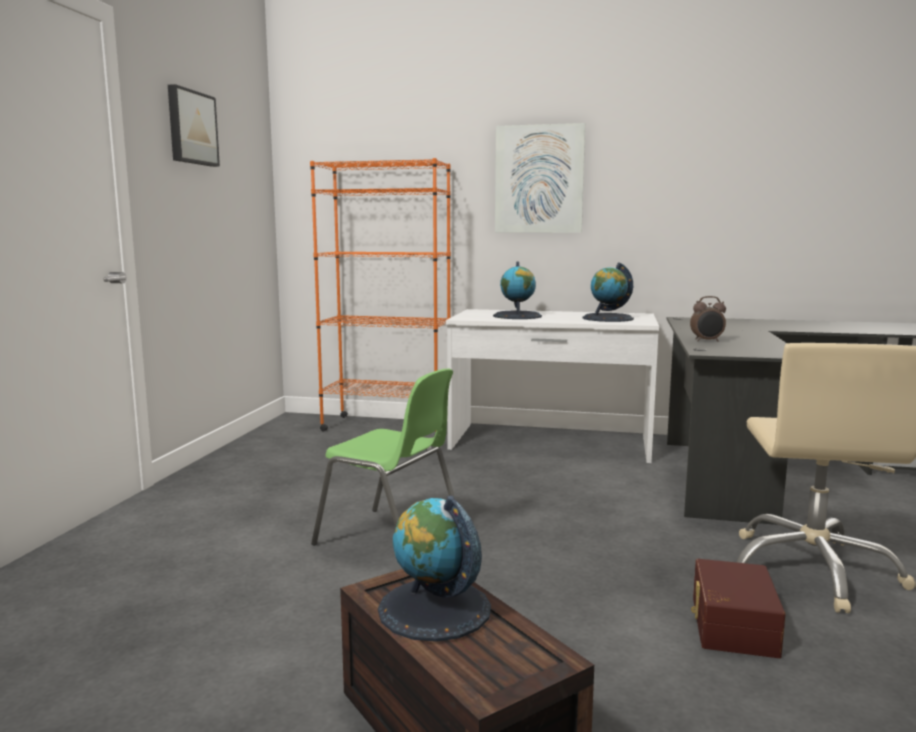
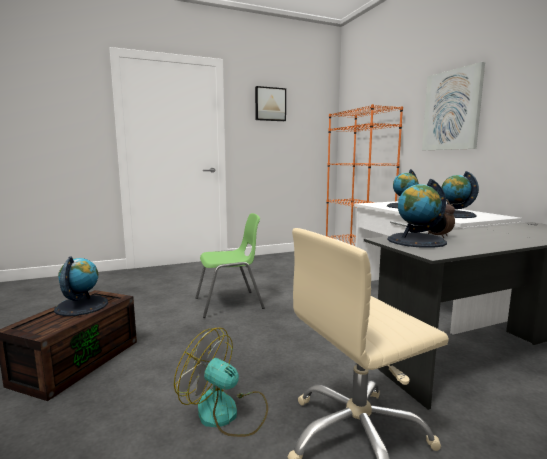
camera: 55 degrees right, 0 degrees up
(391, 539) = (230, 303): green chair -> green chair turned 105 degrees counterclockwise
(726, 347) = (416, 241): none -> globe
(731, 625) = (227, 413): brown storage box -> fan

